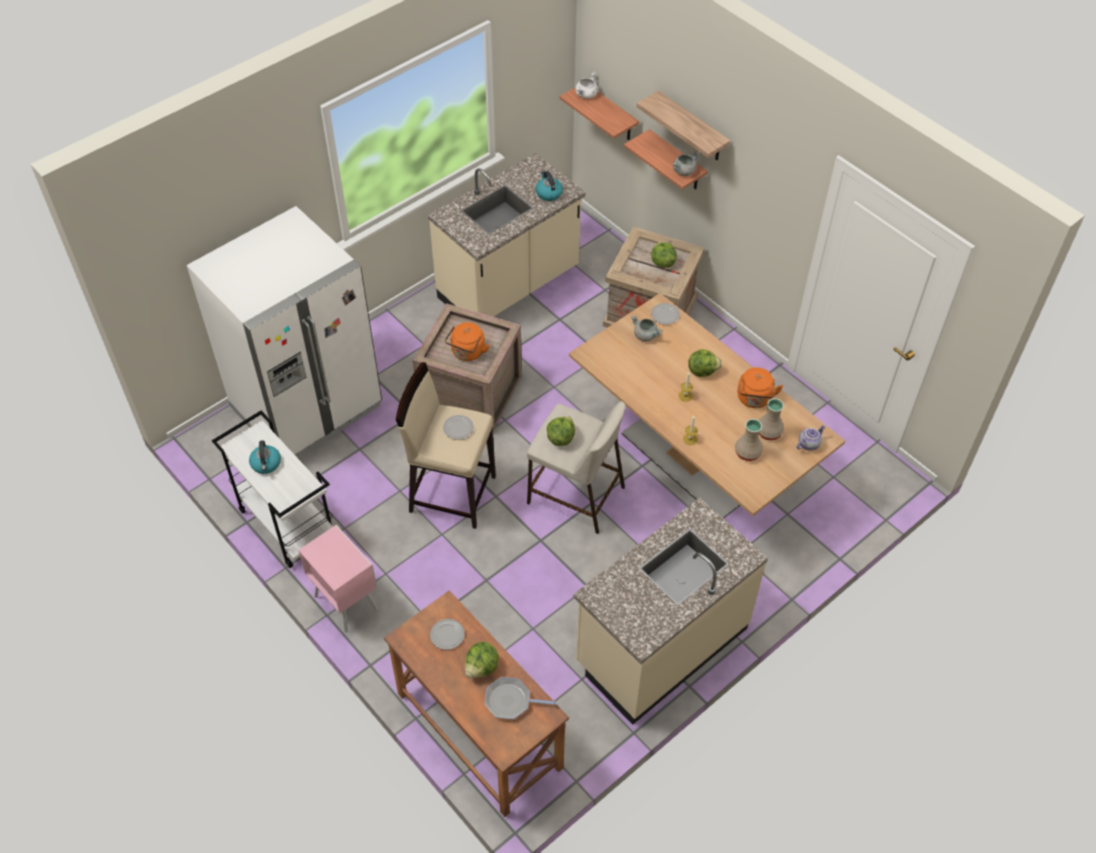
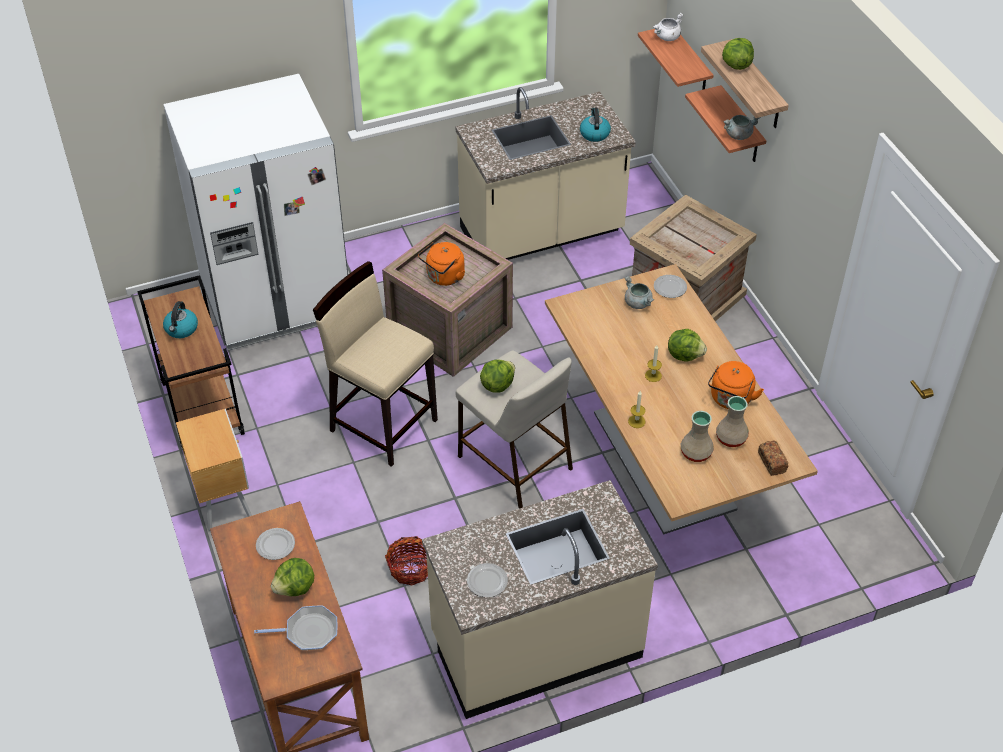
camera: 20 degrees right, 5 degrees down
(286, 524) = (201, 407): white cart -> brown cart
(346, 602) = (224, 501): pink nightstand -> brown nightstand
(458, 428) = (390, 344): plate -> plate (487, 581)
(511, 701) = (308, 631): frying pan -> frying pan turned 150 degrees clockwise
(531, 612) = (410, 568): none -> basket
(662, 263) = (701, 239): lettuce -> lettuce (736, 65)
(808, 444) = (771, 462): teapot -> bread

